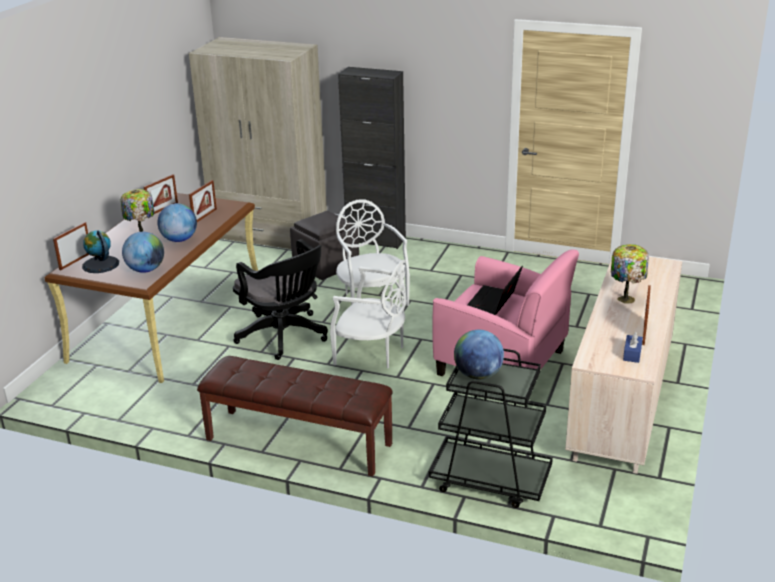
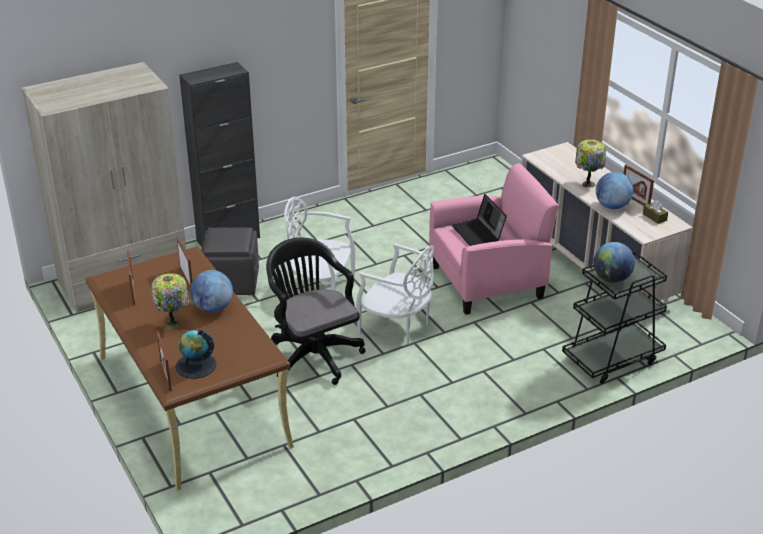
camera: 50 degrees left, 5 degrees up
(146, 270) = (245, 346): globe -> globe (612, 206)
(285, 337) = (313, 354): black office chair -> black office chair turned 120 degrees counterclockwise
(297, 442) = (469, 416): brown bench -> none
(372, 353) = (397, 326): white chair -> white chair turned 60 degrees clockwise
(632, 354) = (654, 217): blue tissue box -> brown tissue box

